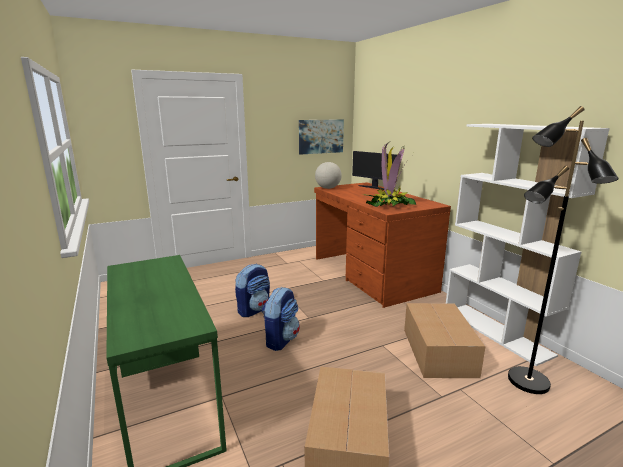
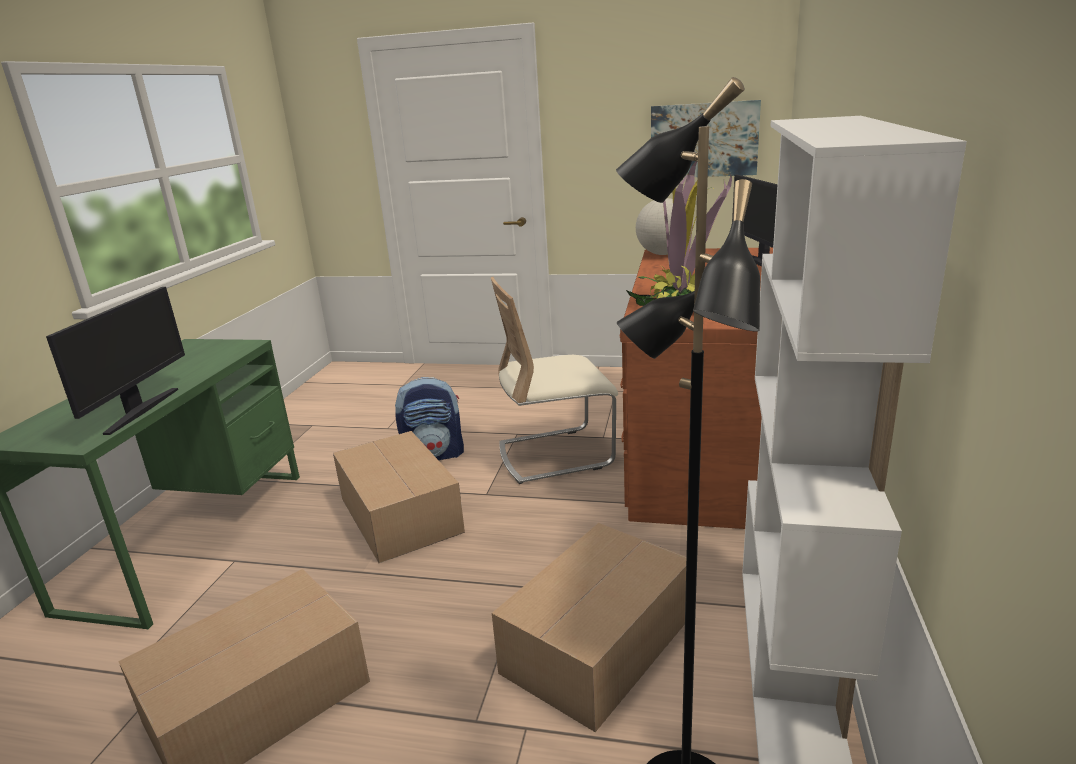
camera: 40 degrees right, 5 degrees up
(191, 303) = (140, 410): none -> monitor
(280, 339) = (400, 513): backpack -> cardboard box
(314, 292) = (555, 454): none -> beige chair

